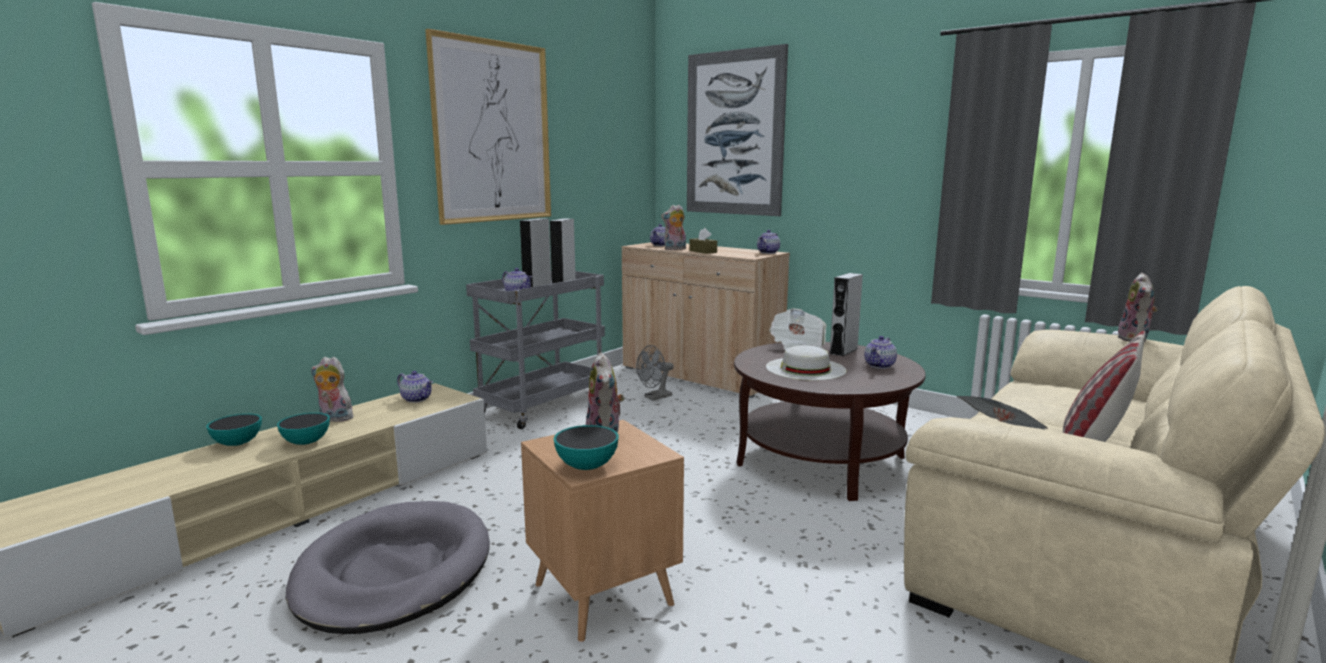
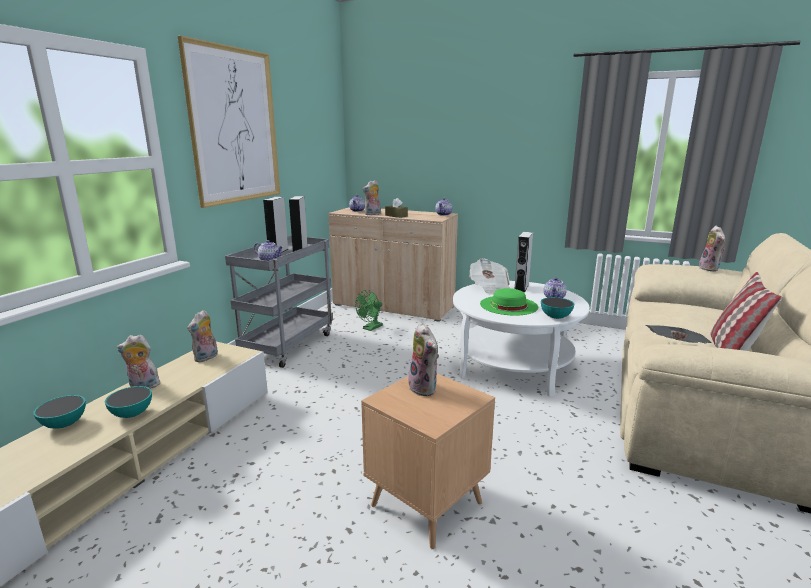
camera: 15 degrees left, 5 degrees up
(394, 572) = (248, 516): grey dog bed -> none
(417, 399) = (206, 358): teapot -> plush toy
(587, 467) = (432, 417): bowl -> bowl (555, 317)
(655, 397) = (370, 328): grey fan -> green fan
(734, 134) = (410, 124): picture -> none
(805, 368) = (508, 305): white hat -> green hat
(821, 461) = (514, 367): brown coffee table -> white coffee table

